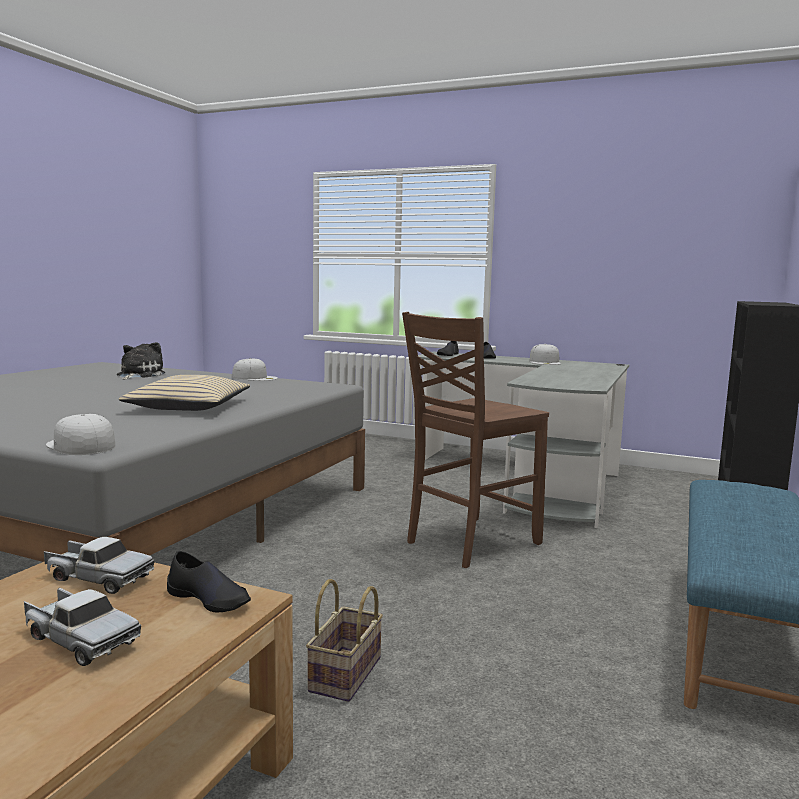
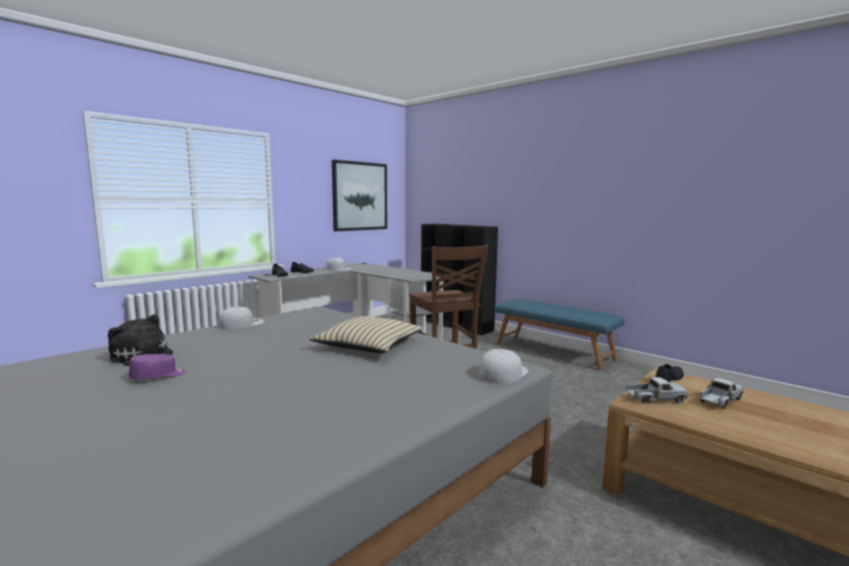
camera: 70 degrees left, 0 degrees up
(80, 445) = (502, 372): white cap -> white cap turned 150 degrees clockwise
(91, 381) = (158, 376): none -> purple cap
(98, 578) = (655, 398): toy truck -> toy truck turned 45 degrees clockwise
(346, 676) = (584, 420): basket -> none
(656, 249) = (360, 196): none -> picture

